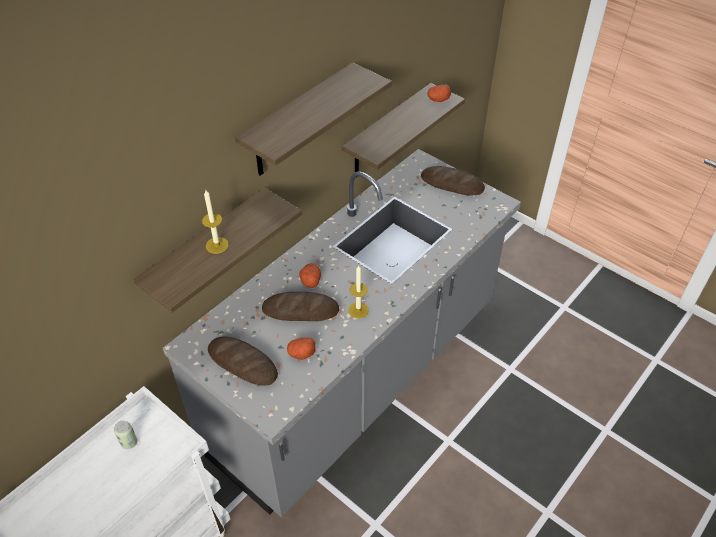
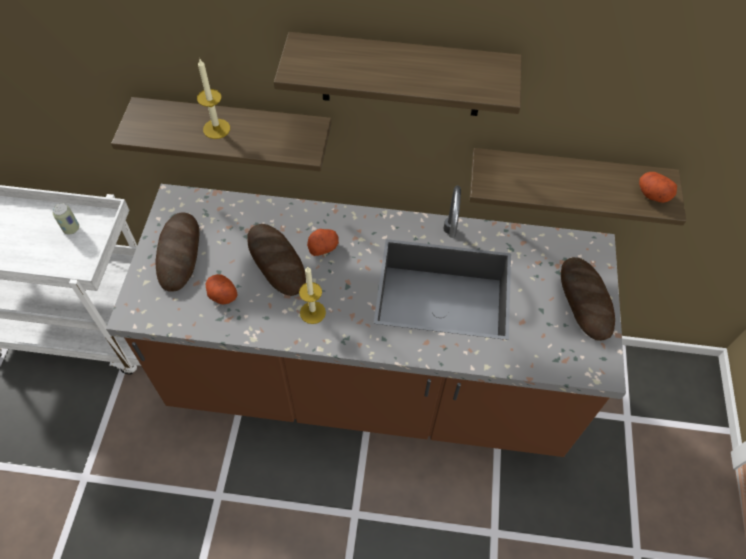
camera: 55 degrees right, 10 degrees up
(358, 378) = (369, 382): grey counter -> brown counter

